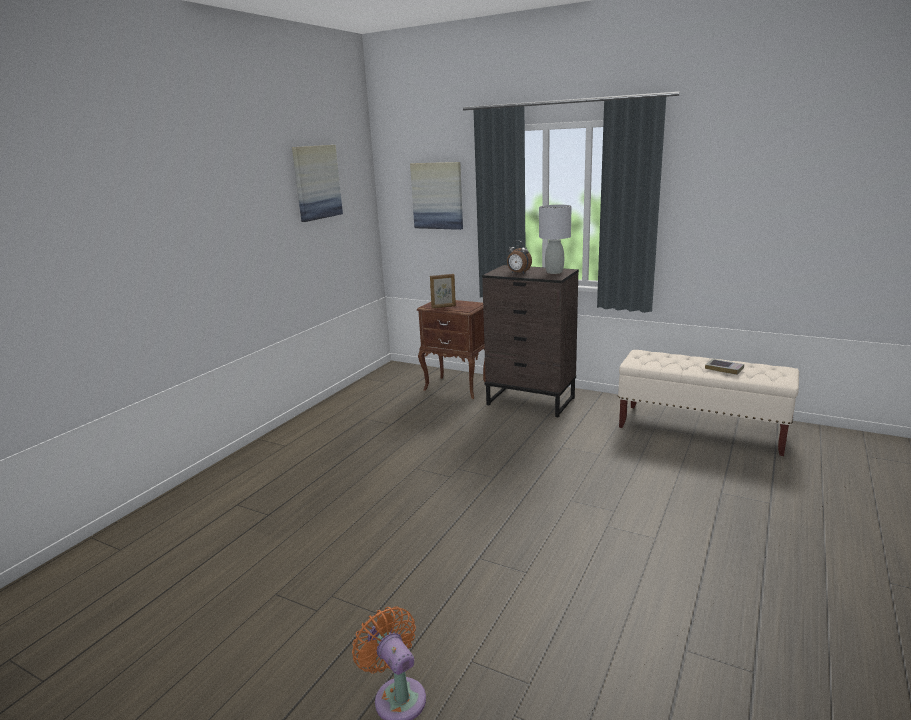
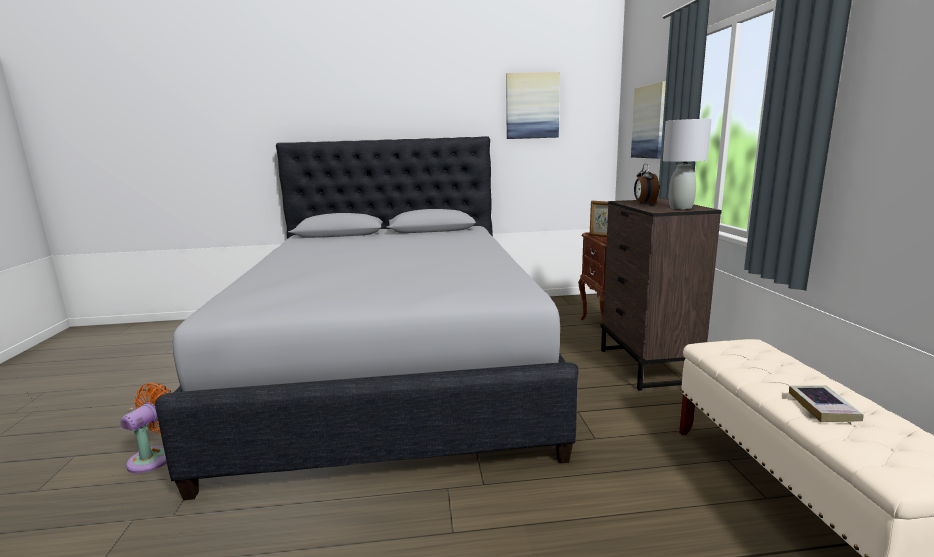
camera: 55 degrees right, 5 degrees down
(378, 497) = (393, 363): none -> grey bed

